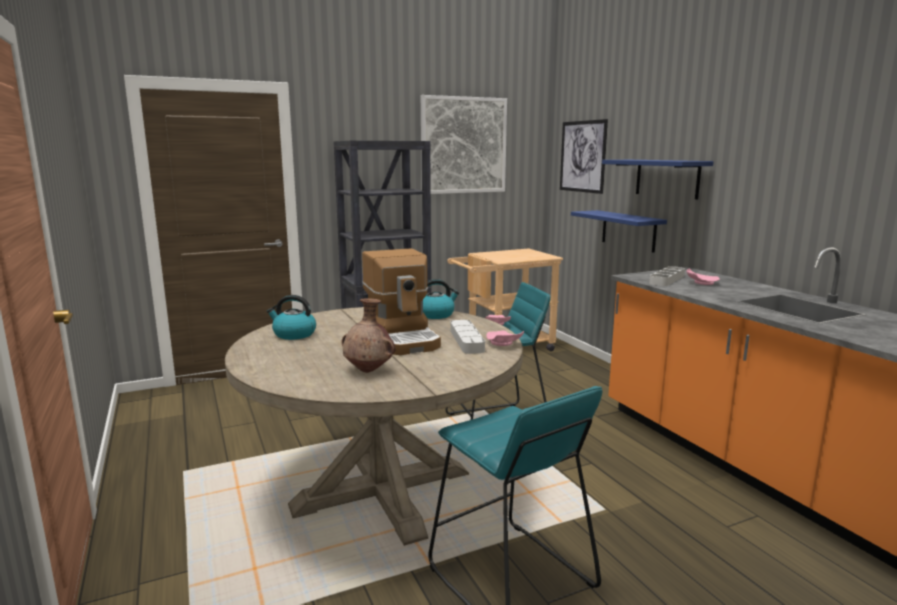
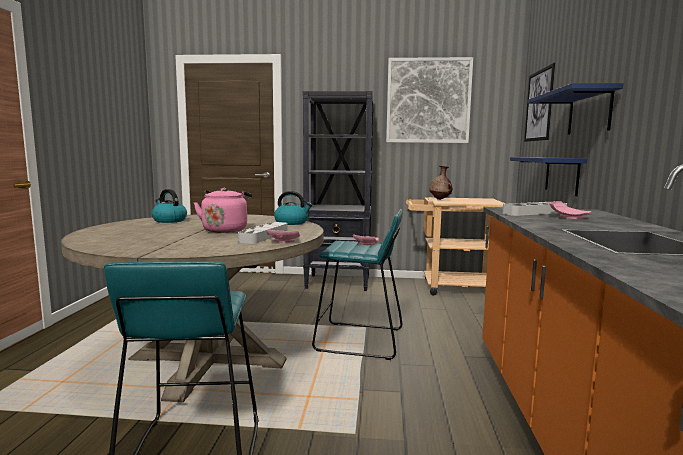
camera: 30 degrees right, 5 degrees down
(369, 370) = (146, 240): brown vase -> brown vase (440, 199)
(402, 338) = (225, 230): coffee machine -> pink kettle

